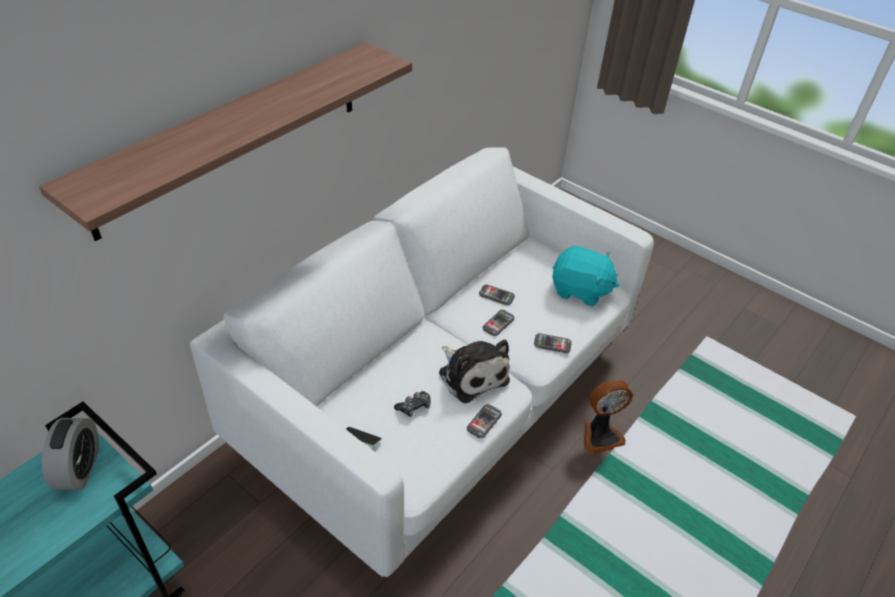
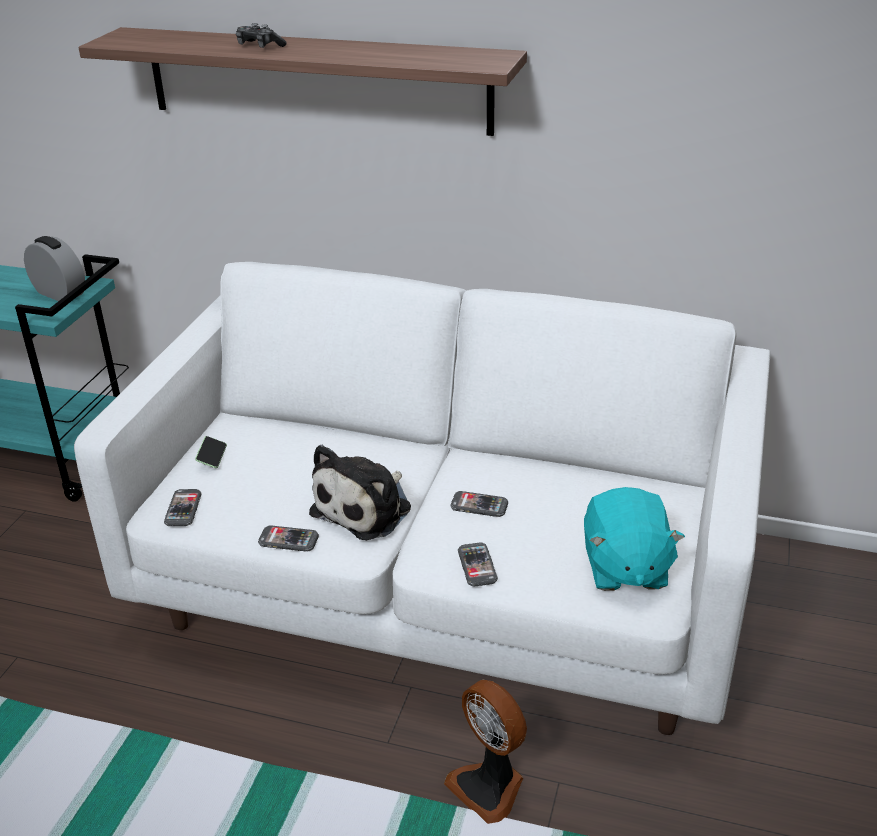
camera: 70 degrees right, 10 degrees down
(79, 468) = (60, 293): alarm clock -> alarm clock turned 120 degrees counterclockwise
(414, 407) = (282, 479): game controller -> game controller (259, 46)
(496, 296) = (535, 489): phone -> phone (183, 509)

